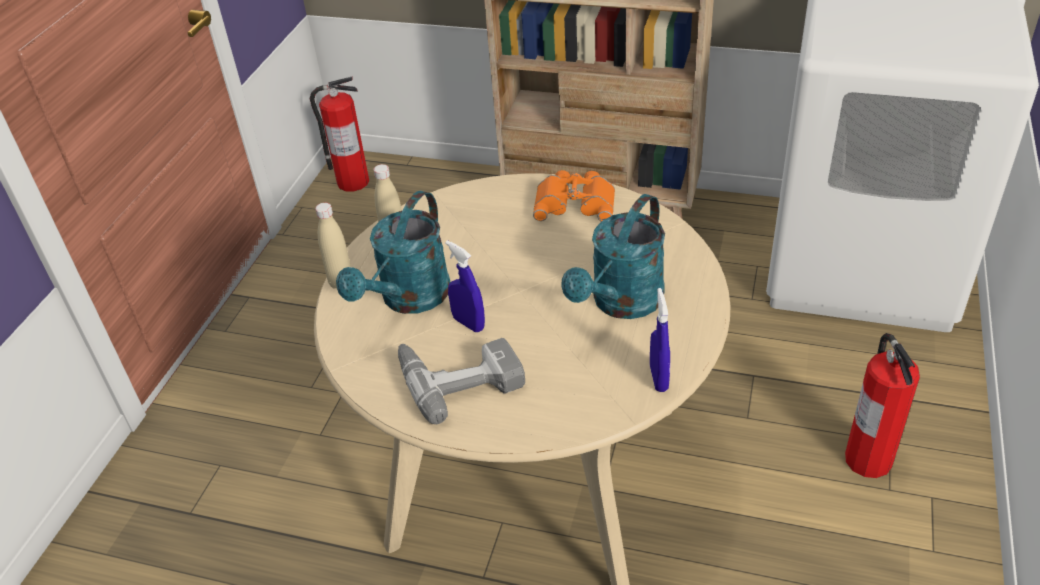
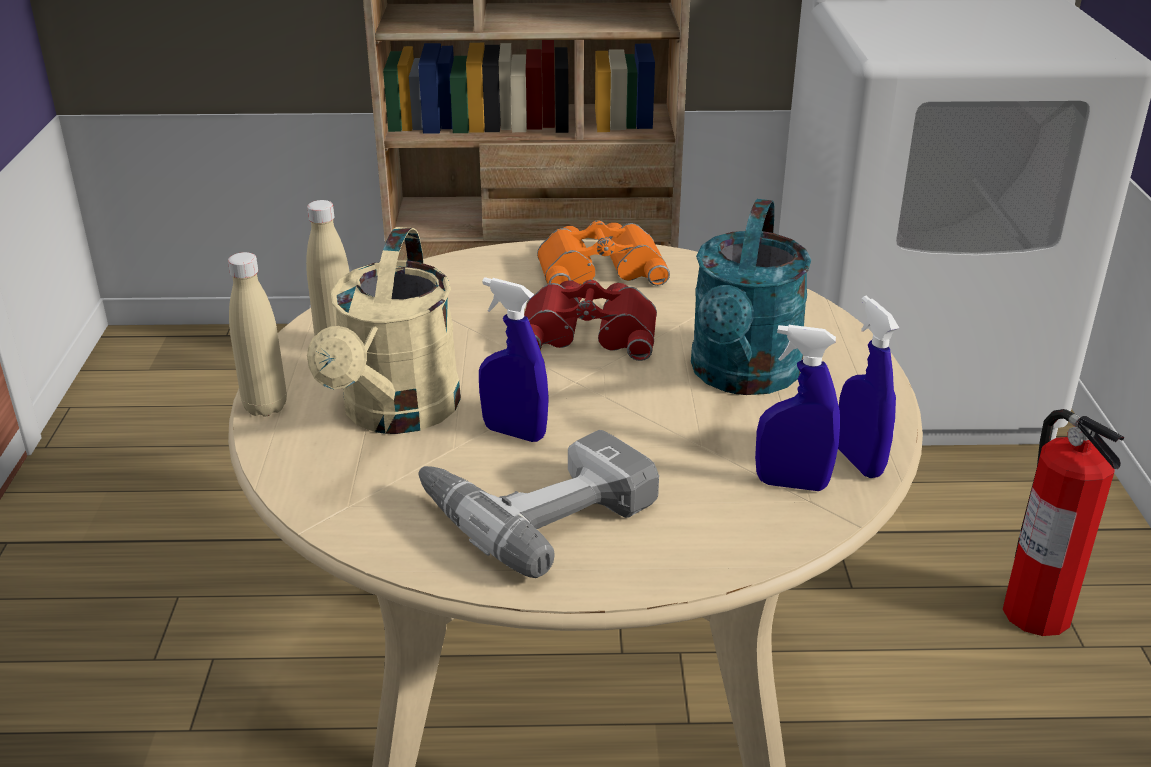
camera: 20 degrees left, 10 degrees down
(352, 182) = (145, 365): fire extinguisher -> none
(409, 299) = (396, 414): turquoise watering can -> beige watering can
(545, 253) = (590, 331): none -> red binoculars
(610, 387) = (792, 484): none -> blue spray bottle

